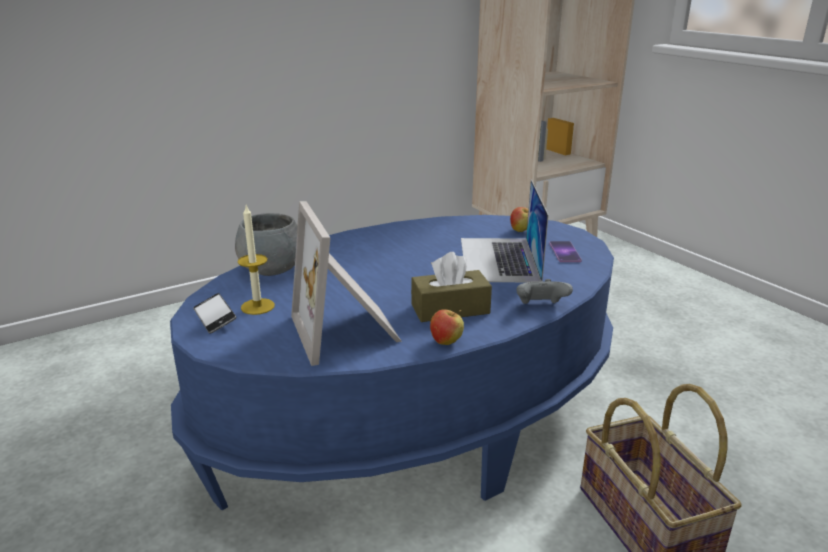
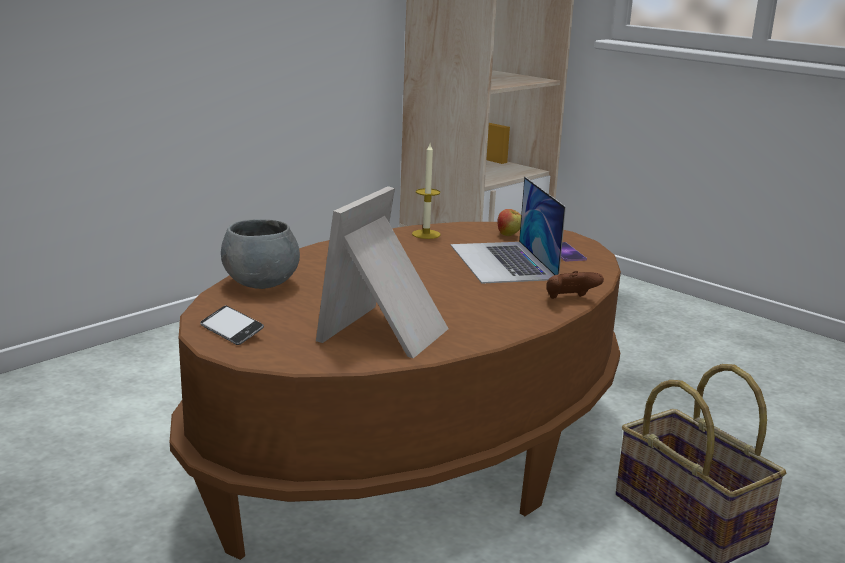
camera: 15 degrees left, 5 degrees down
(257, 306) = (272, 318): candle -> candle (426, 234)
(348, 331) = (388, 333): picture frame -> picture frame turned 60 degrees clockwise
(413, 418) = (415, 450): blue coffee table -> brown coffee table
(446, 342) = (496, 335): apple -> none
(450, 309) = (481, 308): brown tissue box -> none
(540, 307) = (569, 300): grey game controller -> brown game controller

